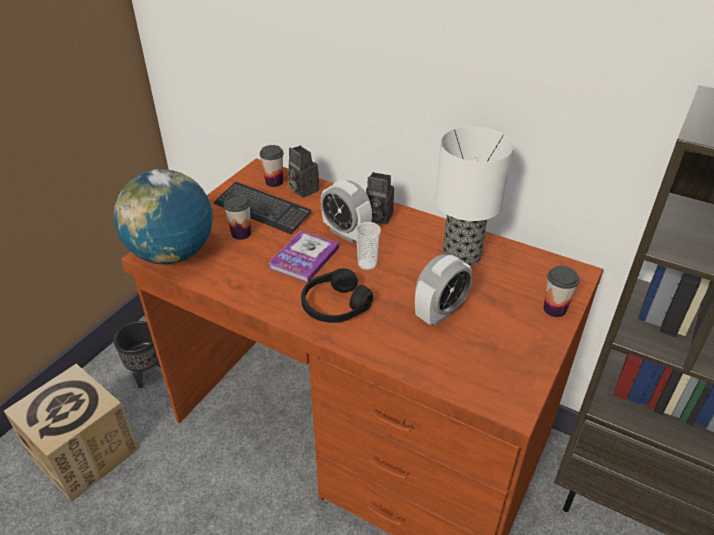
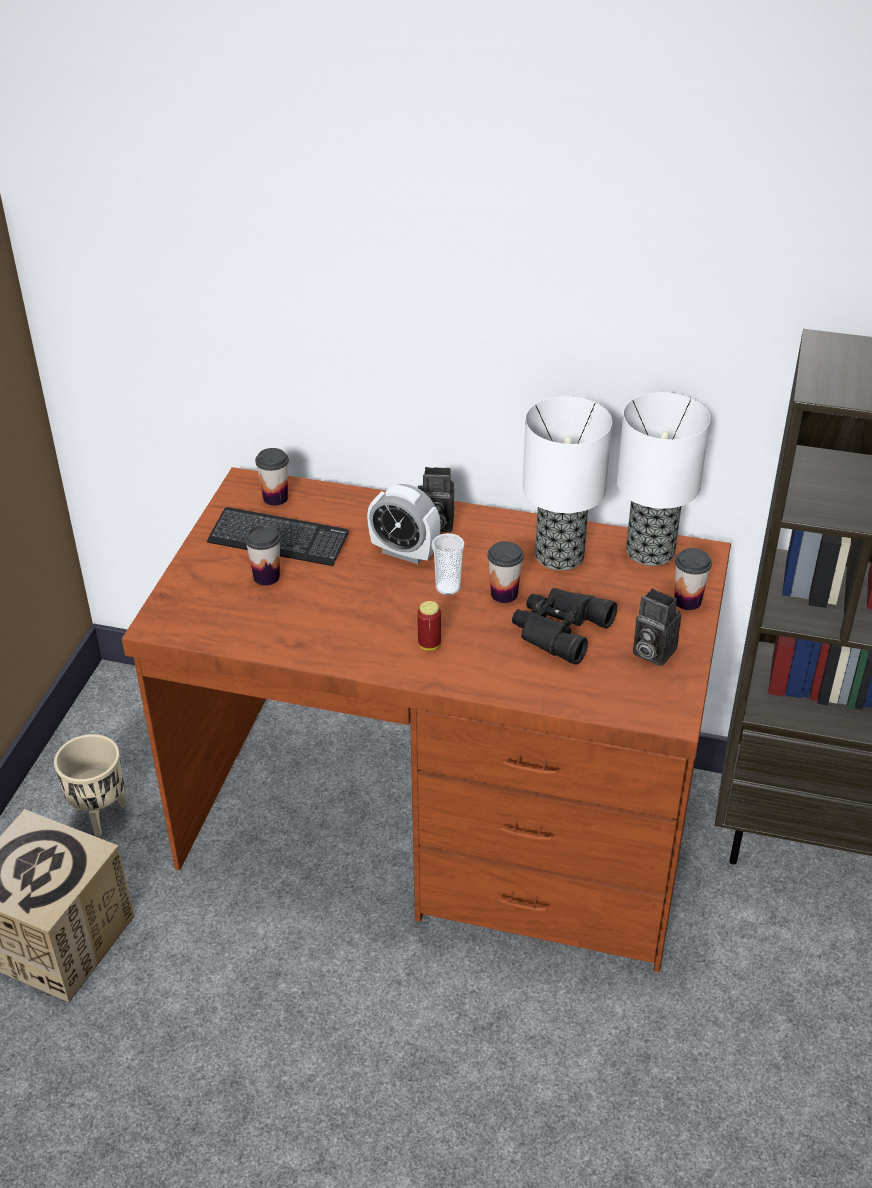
camera: 15 degrees left, 0 degrees up
(148, 374) = (101, 815): black planter -> beige planter
(173, 254) = (189, 619): globe -> none
(302, 189) = (319, 503): camera -> camera (651, 652)
(304, 258) = (364, 594): book -> none
(335, 305) = (429, 645): black headphones -> can
(408, 277) = (504, 594): none -> cup
(440, 312) = (558, 629): alarm clock -> black binoculars
(535, 263) = (650, 550): none -> table lamp

